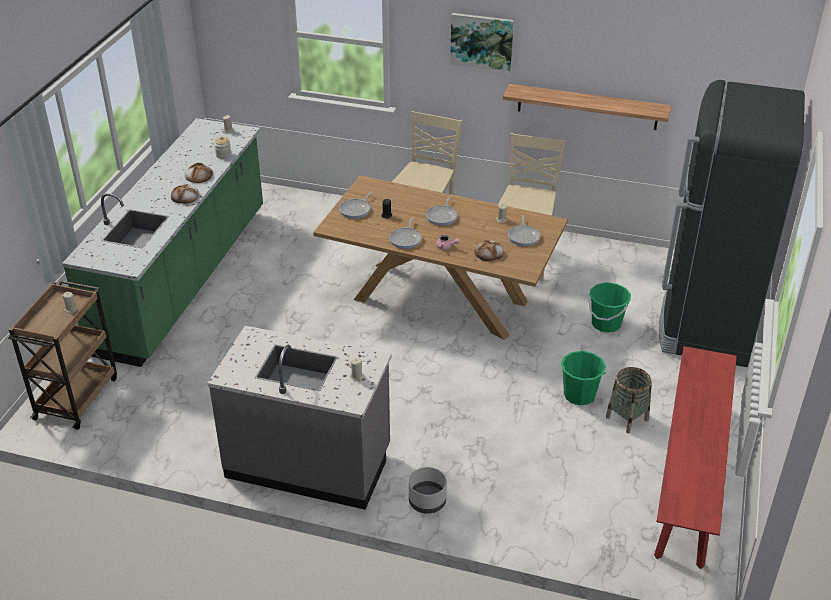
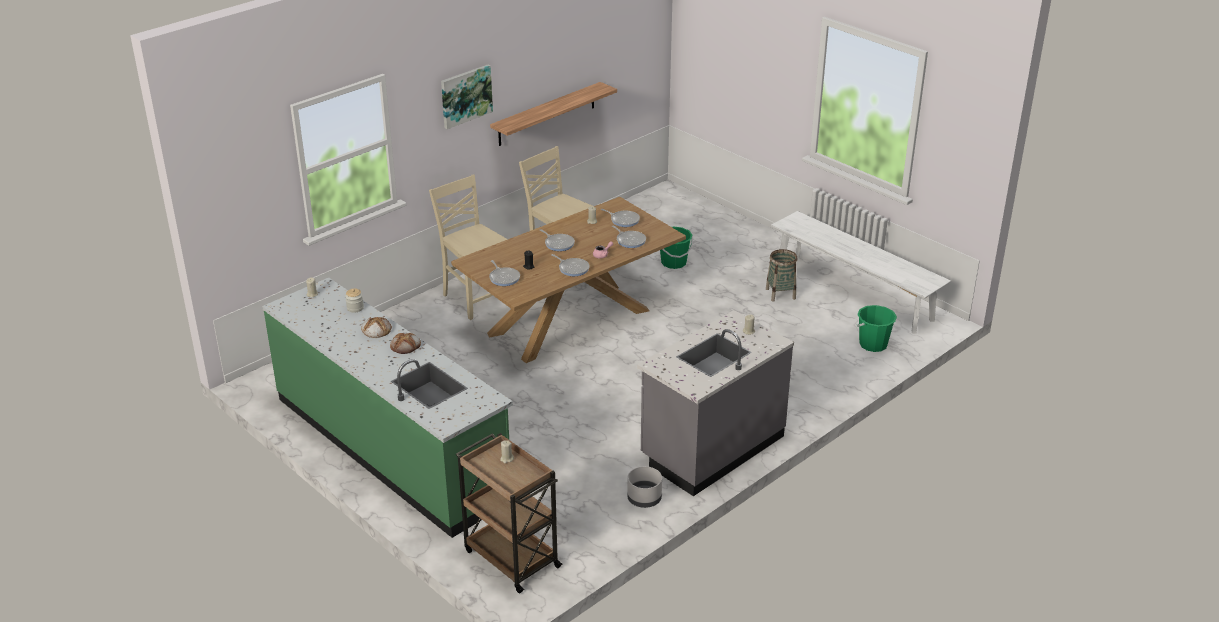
camera: 60 degrees left, 5 degrees down
(427, 501) = (796, 405): grey planter -> grey planter (644, 499)
(489, 253) = (630, 240): bread -> frying pan
(579, 395) = (740, 303): green bucket -> green bucket (873, 344)
(690, 476) = (853, 292): red bench -> white bench
(706, 325) = (714, 226): black fridge -> none

